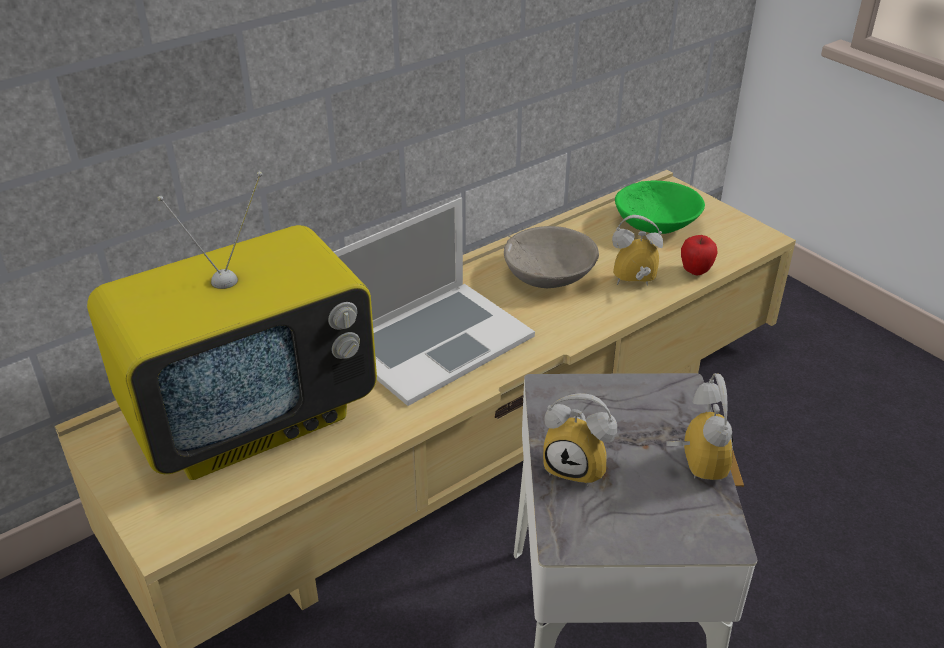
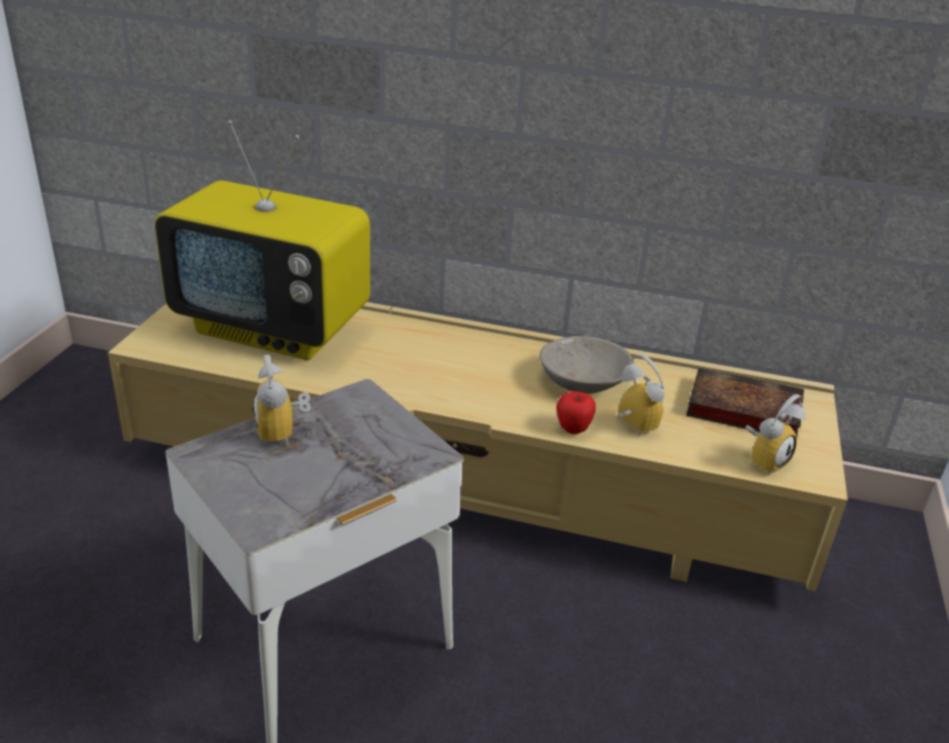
camera: 50 degrees right, 5 degrees down
(435, 340) = (433, 363): laptop -> none
(656, 223) = (740, 409): green bowl -> book
(693, 464) = (339, 487): alarm clock -> alarm clock (764, 460)
(695, 271) = (698, 454): apple -> apple (573, 429)

